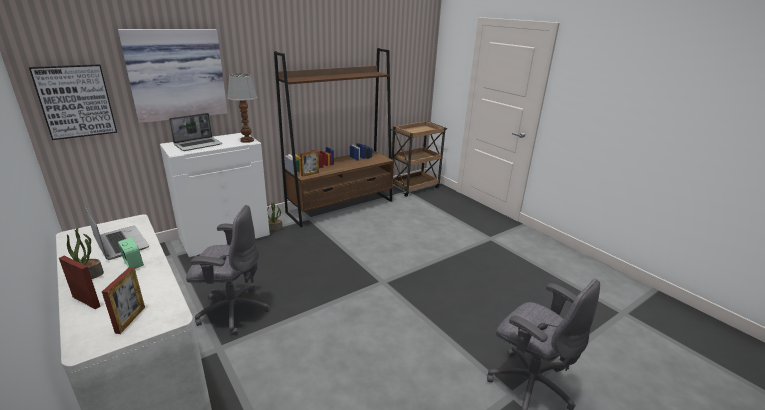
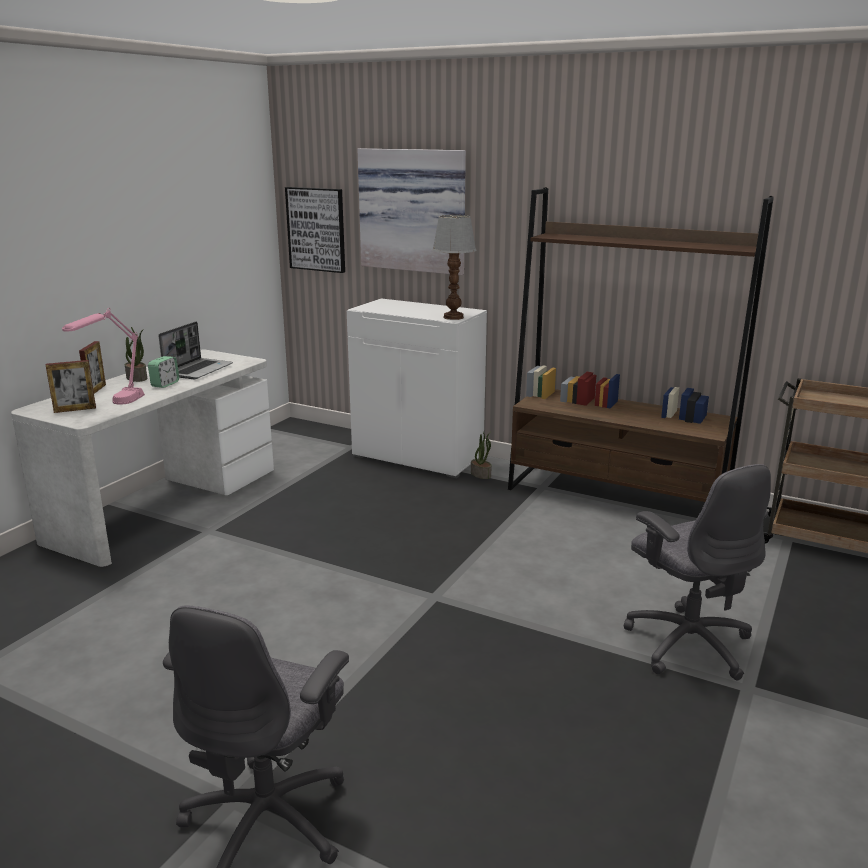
camera: 65 degrees right, 5 degrees down
(154, 296) = (114, 406): none -> pink table lamp
(198, 145) = (401, 308): laptop -> none
(232, 310) = (276, 514): grey office chair -> grey office chair (687, 643)
(310, 174) = (543, 405): picture frame -> none

